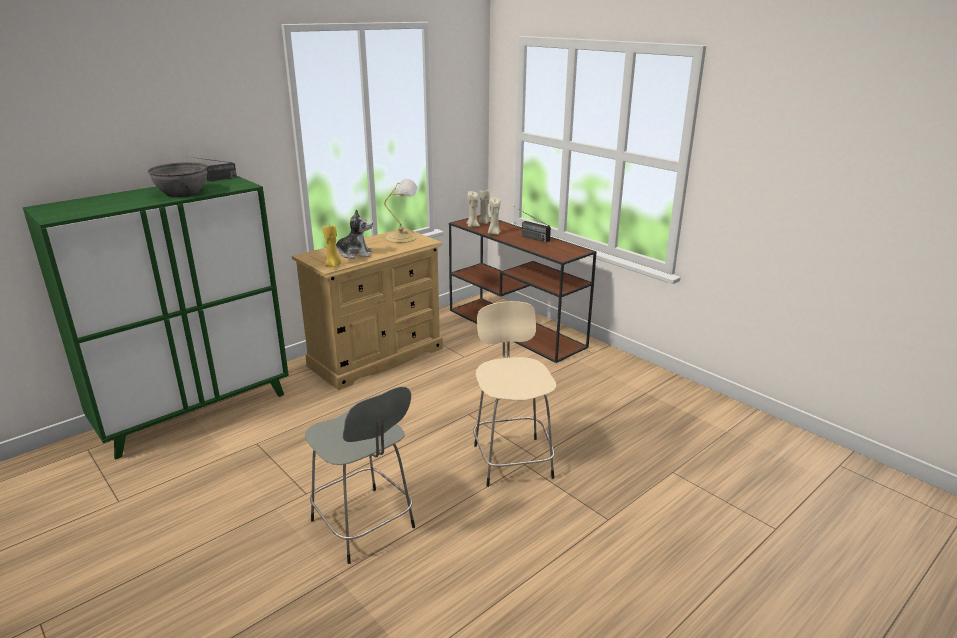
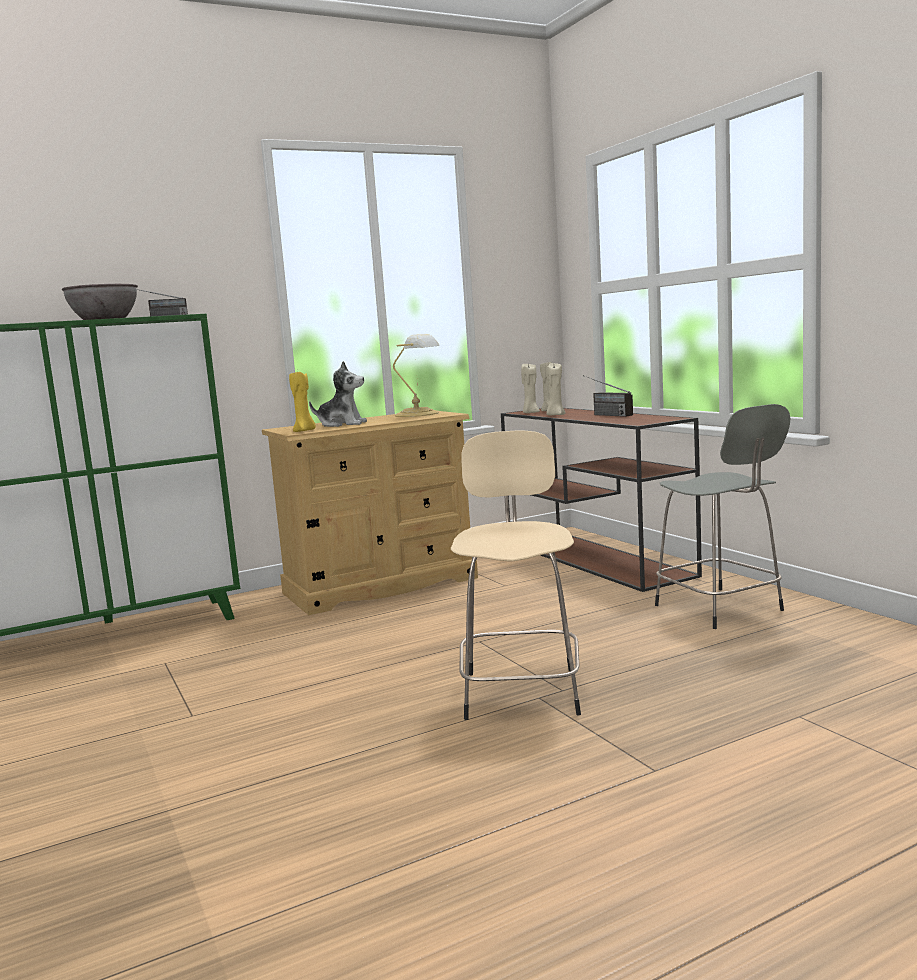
camera: 15 degrees right, 15 degrees down
(364, 526) = (249, 755): grey stool -> grey stool (721, 609)

